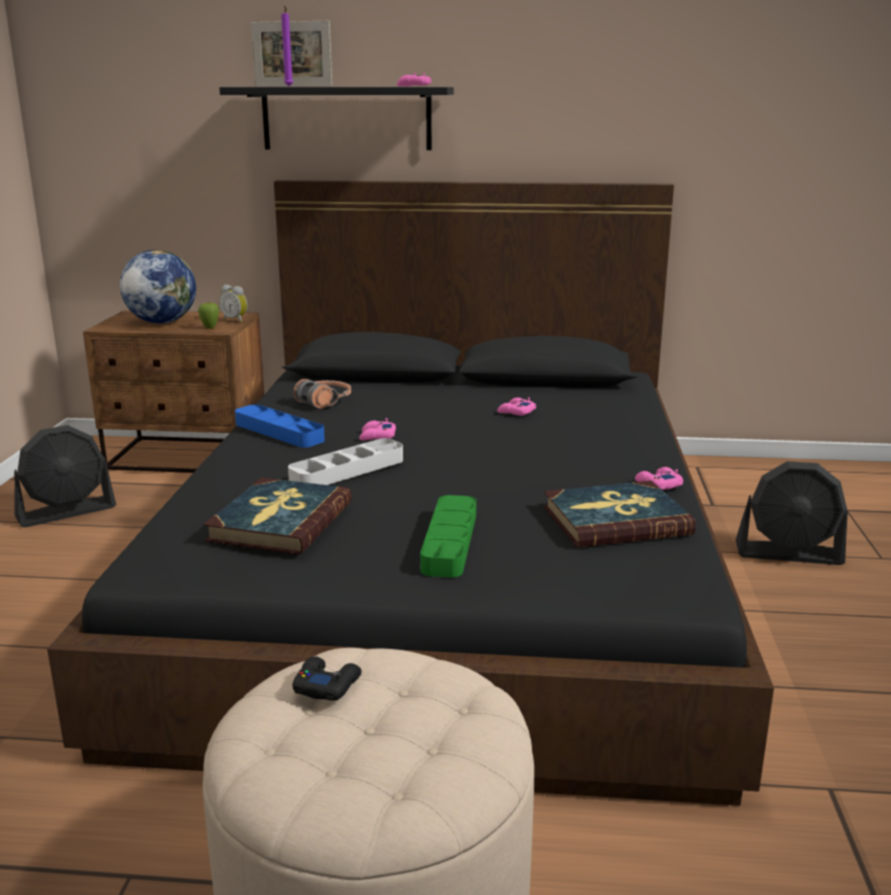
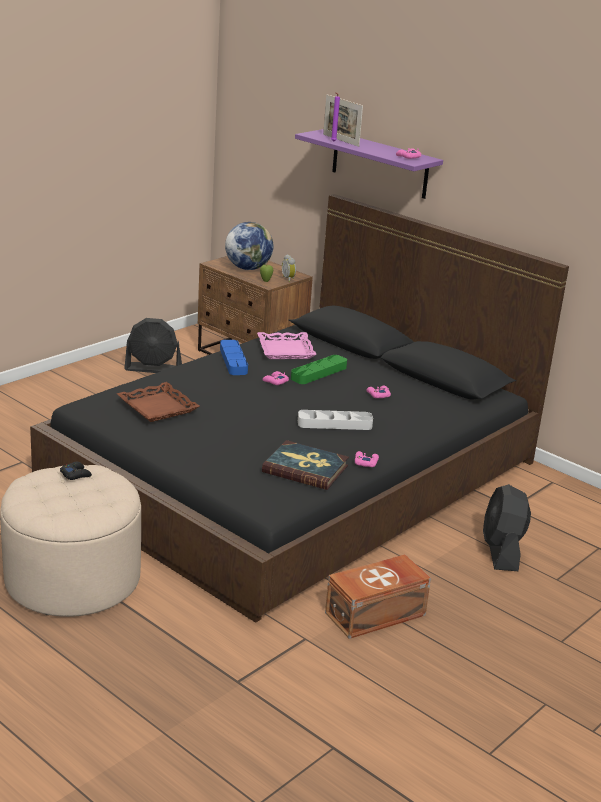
camera: 35 degrees right, 5 degrees up
(280, 521) = (157, 407): book -> brown tray
(324, 402) = (286, 350): headphones -> pink tray
(346, 118) = (379, 164): black shelf -> purple shelf
(347, 470) = (226, 394): grey tray -> grey tray (334, 424)
(449, 542) = (213, 446): green tray -> green tray (319, 373)
(789, 554) = (501, 551): black fan -> black fan turned 45 degrees clockwise
(830, 698) = (377, 614): none -> brown storage box

